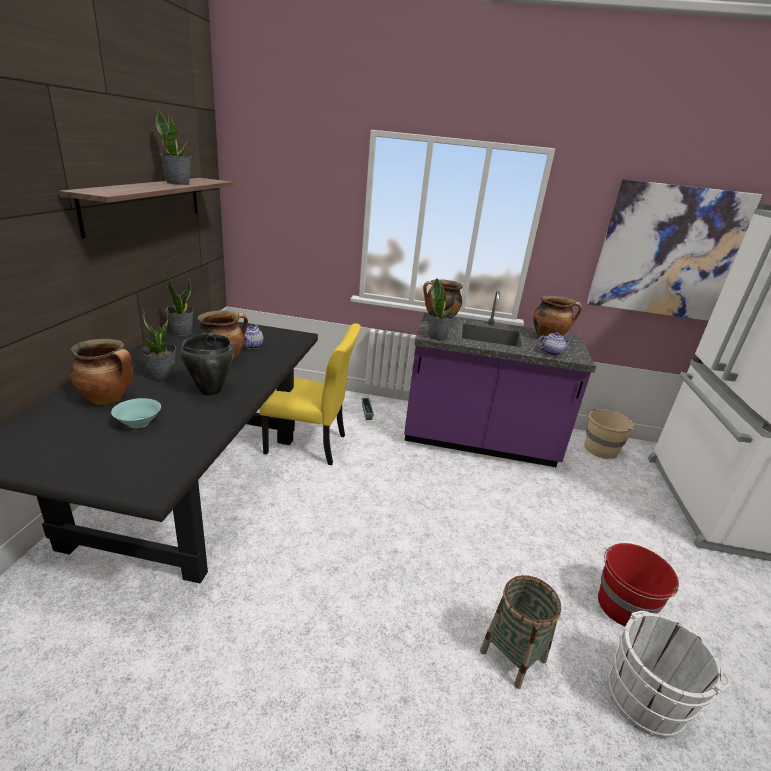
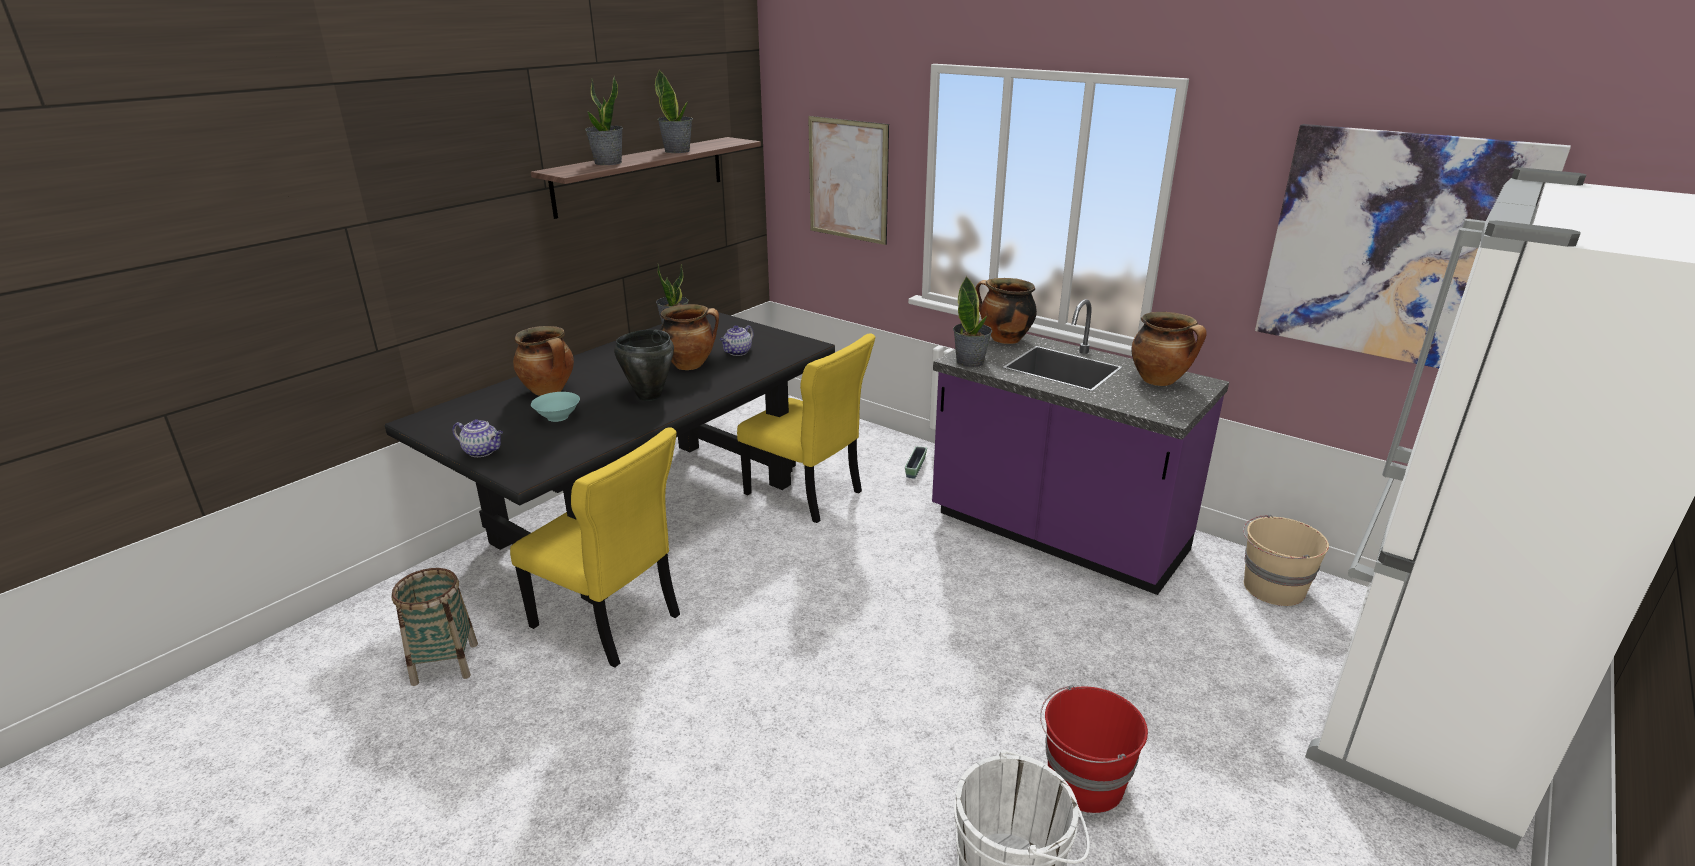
camera: 30 degrees right, 0 degrees up
(162, 375) = (615, 374): potted plant -> potted plant (608, 163)
(225, 596) = (610, 623): none -> yellow chair
(298, 214) = (848, 180): none -> picture
(513, 656) = (874, 775): basket -> basket (445, 663)
(552, 352) = (1131, 401): teapot -> teapot (483, 451)

